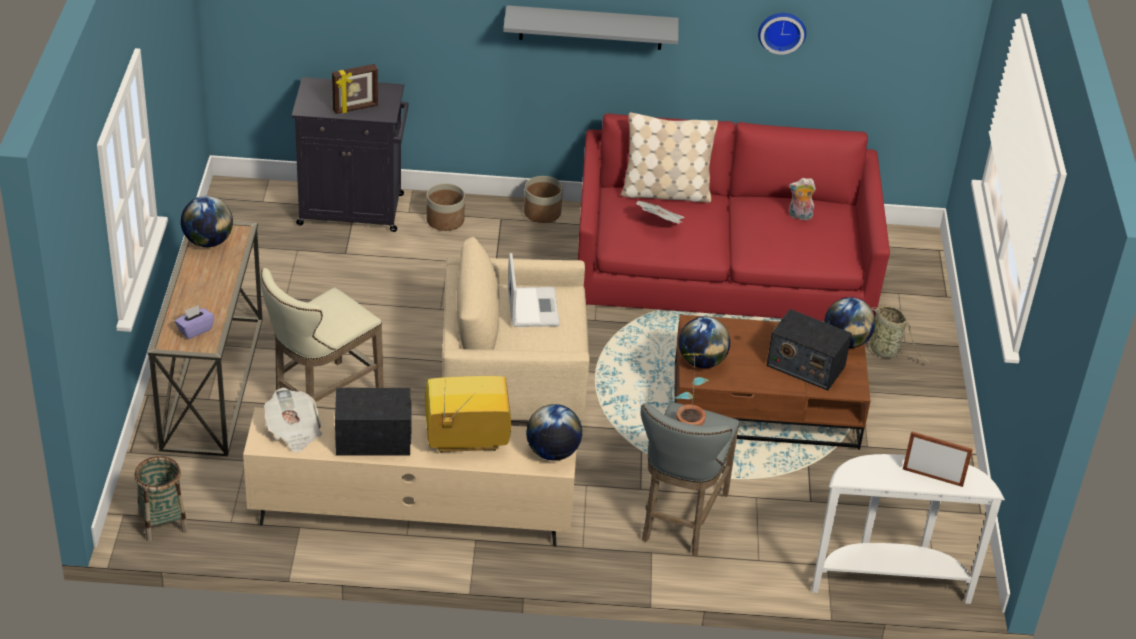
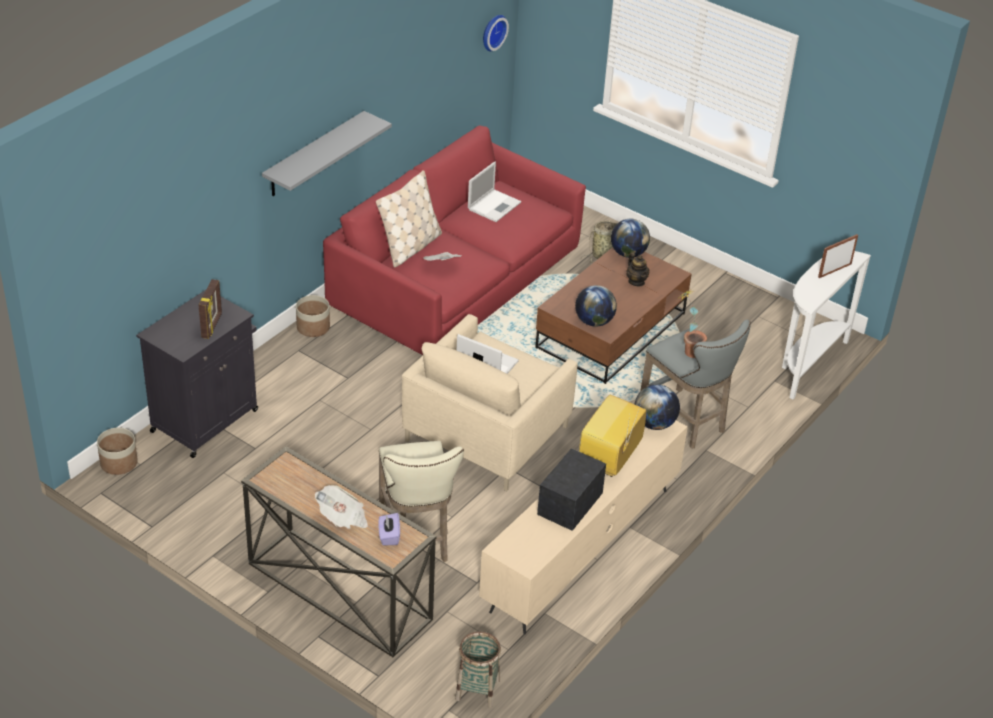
camera: 55 degrees left, 0 degrees up
(208, 241) = (282, 483): globe -> none
(293, 432) = (528, 541): newspaper -> newspaper (342, 518)
(445, 220) = (271, 378): planter -> planter (119, 462)
(782, 31) = (420, 81): wall clock -> wall clock (492, 31)
(799, 216) = (494, 205): plush toy -> laptop
(805, 366) = (636, 281): radio -> teapot

